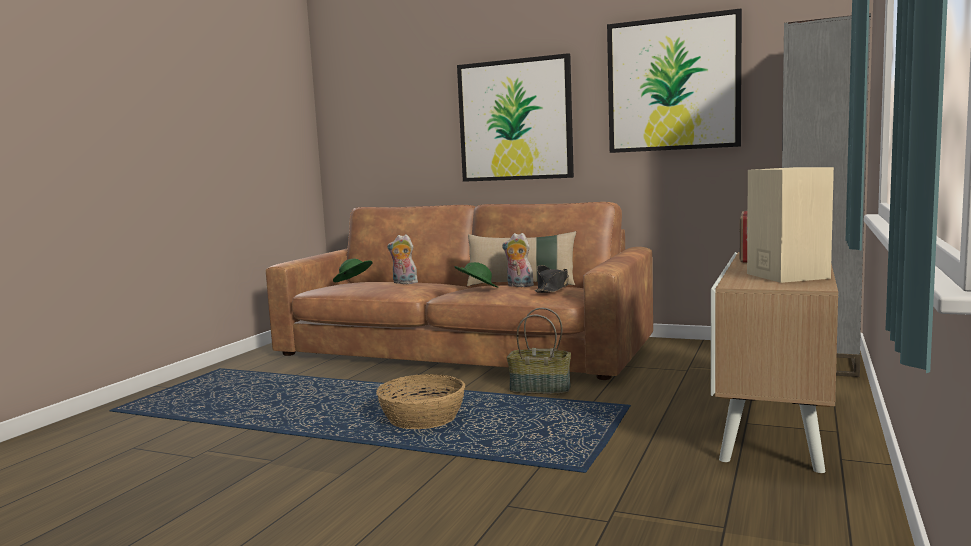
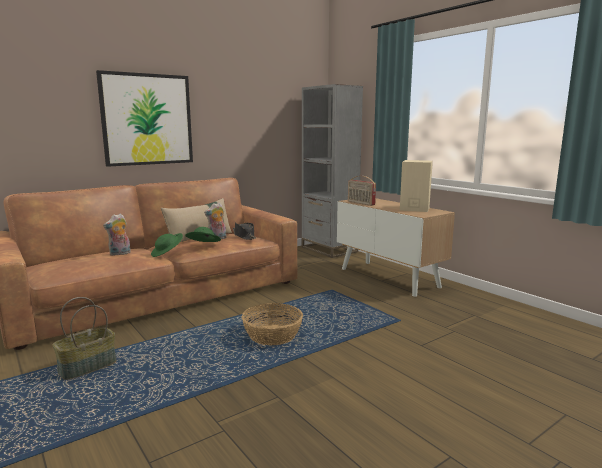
camera: 60 degrees left, 5 degrees up
(353, 282) = (68, 263): green hat -> green hat (167, 253)
(539, 389) = (275, 298): basket -> basket (87, 367)
(673, 84) = (248, 105): picture -> none

